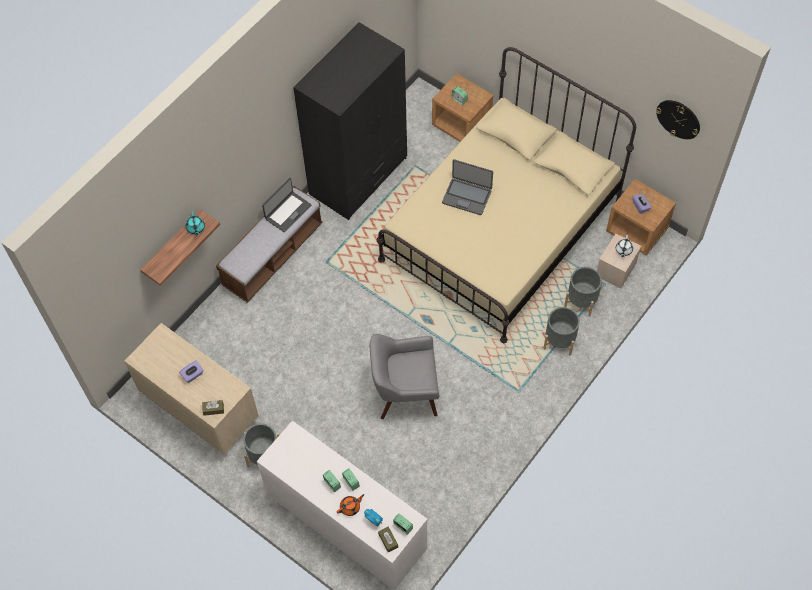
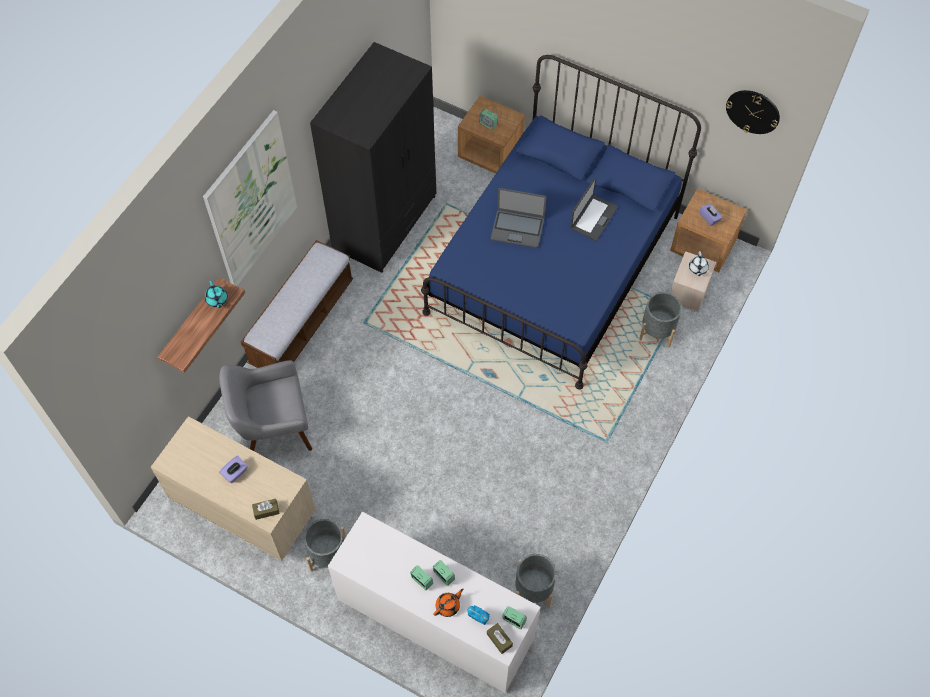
camera: 10 degrees left, 0 degrees up
(234, 148) = (251, 201): none -> picture
(287, 211) = (314, 270): laptop -> laptop (593, 217)
(405, 392) = (478, 460): grey armchair -> grey armchair (273, 428)
(501, 230) = (554, 263): beige bed -> blue bed
(559, 340) = (641, 378): grey planter -> grey planter (533, 589)

